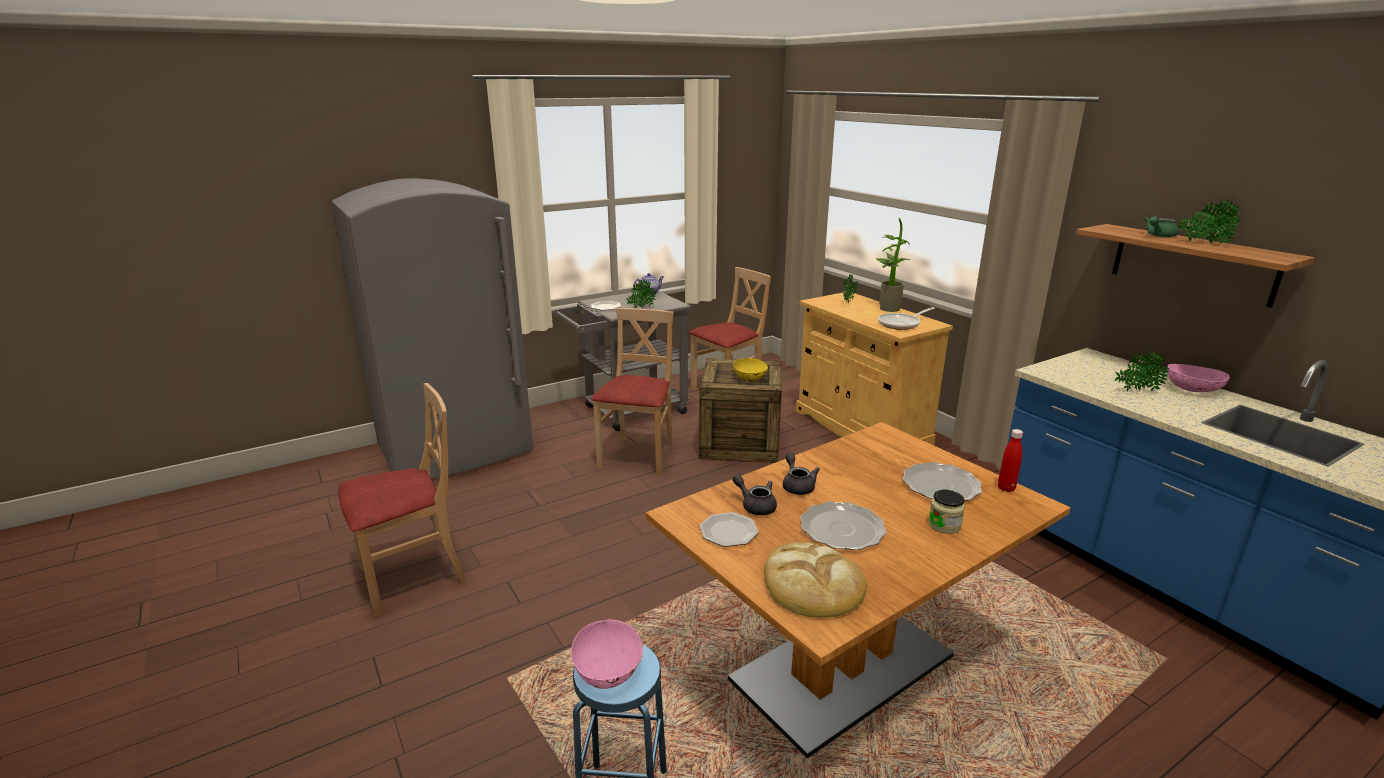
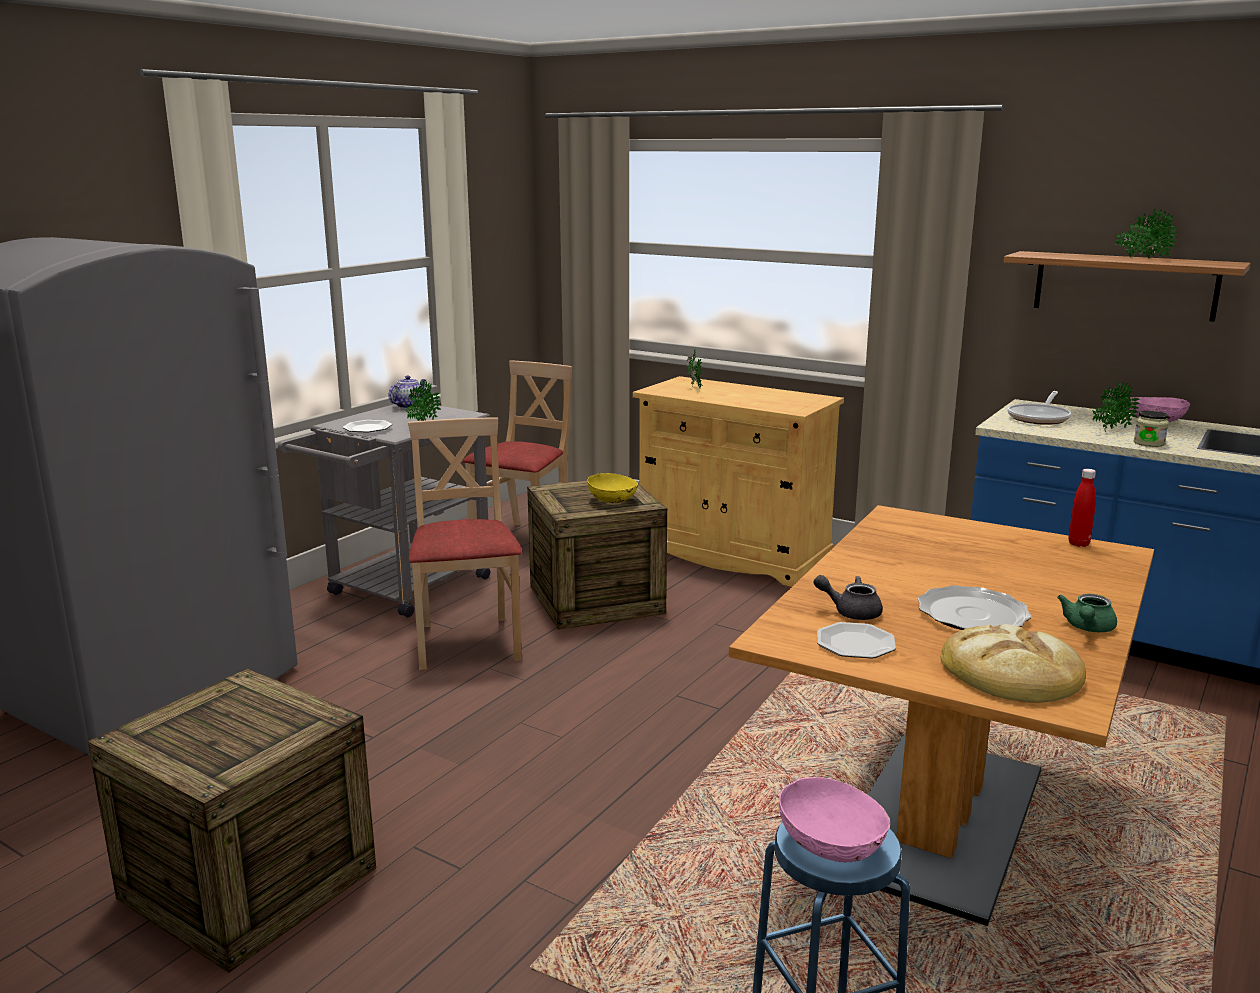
camera: 25 degrees left, 5 degrees down
(413, 577) = (248, 883): beige chair -> crate
(797, 485) = (870, 583): grey teapot -> none
(887, 308) = (748, 388): potted plant -> none
(901, 324) = (787, 402): frying pan -> frying pan (1040, 418)
(941, 485) = (1015, 553): plate -> none
(944, 525) = (1065, 588): jar -> jar (1149, 443)
(1158, 236) = (1090, 256): green teapot -> green teapot (1087, 628)

